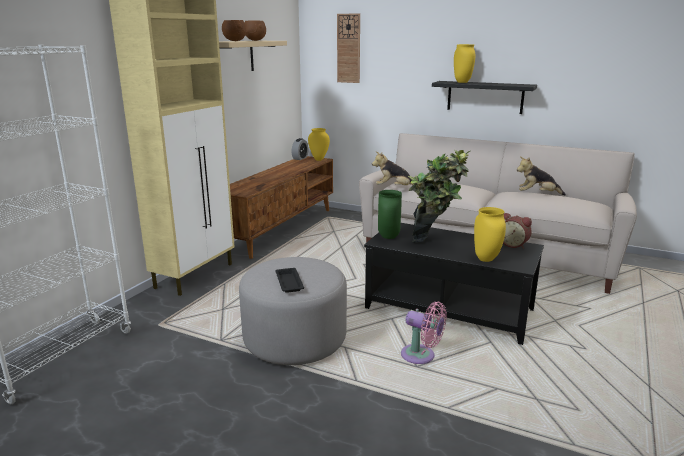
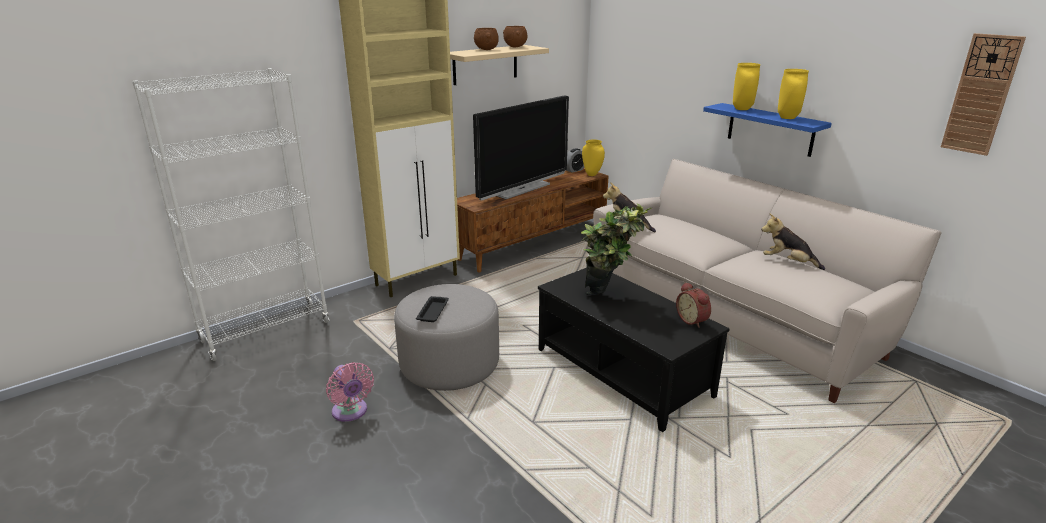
camera: 25 degrees right, 5 degrees up
(270, 176) = (521, 189): none -> television
(348, 48) = (634, 54): wall clock -> wall clock (981, 95)
(388, 237) = (569, 282): green vase -> none
(421, 356) = (547, 413): pink fan -> pink fan (351, 412)
(485, 97) = (770, 129): black shelf -> blue shelf
(487, 259) = (642, 331): yellow vase -> yellow vase (788, 118)

